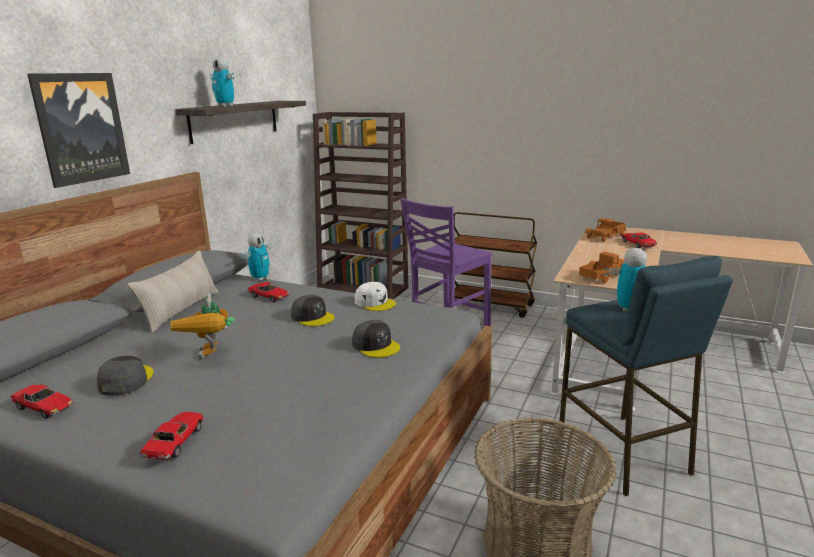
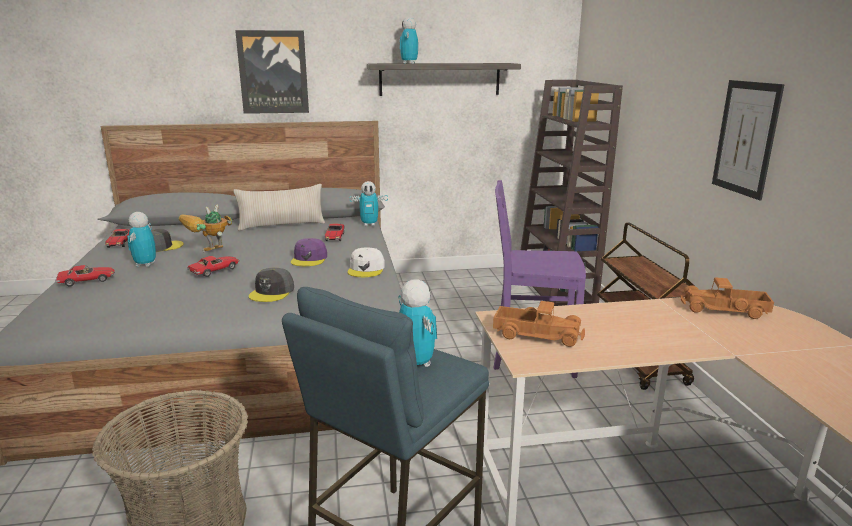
camera: 55 degrees right, 0 degrees up
(180, 397) = (145, 264): none -> toy robot
(312, 317) = (309, 259): grey cap -> purple cap
(549, 137) = (746, 138): none -> picture
(637, 244) = (727, 335): toy car -> toy car (215, 270)

